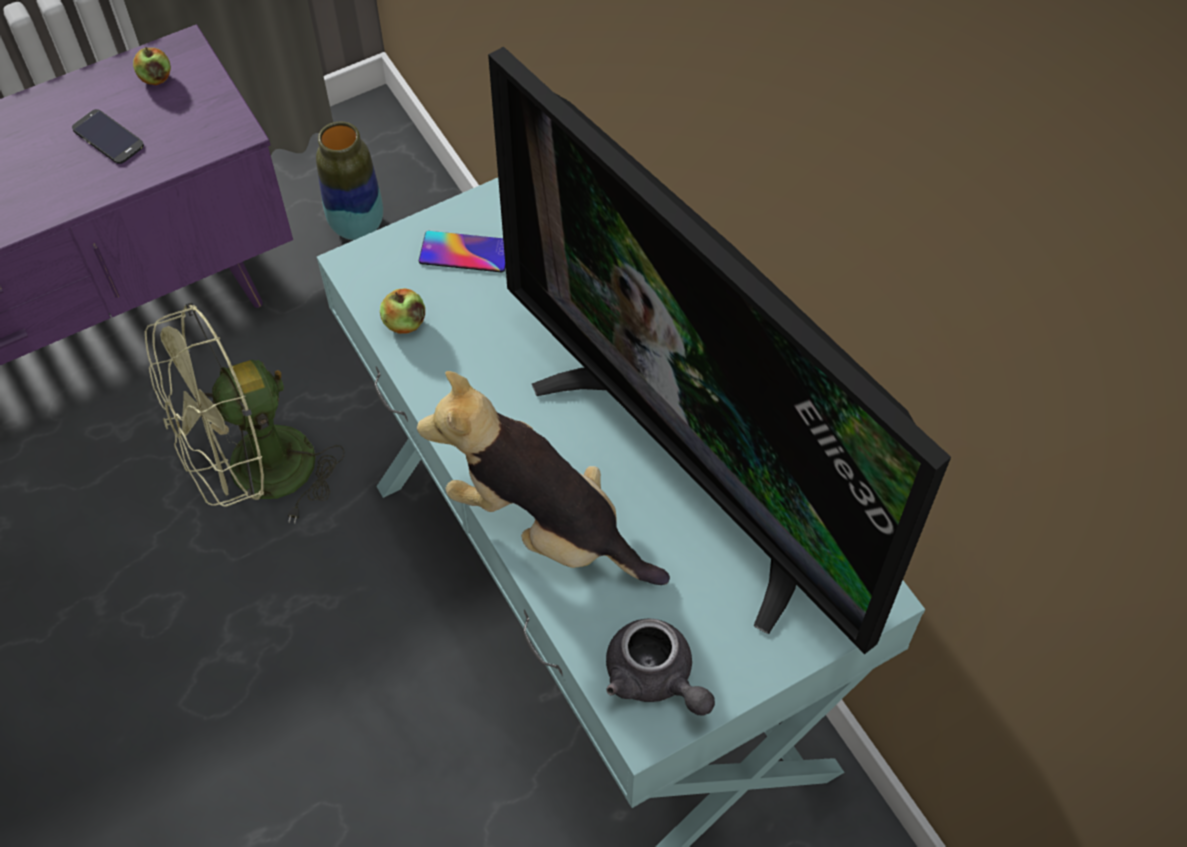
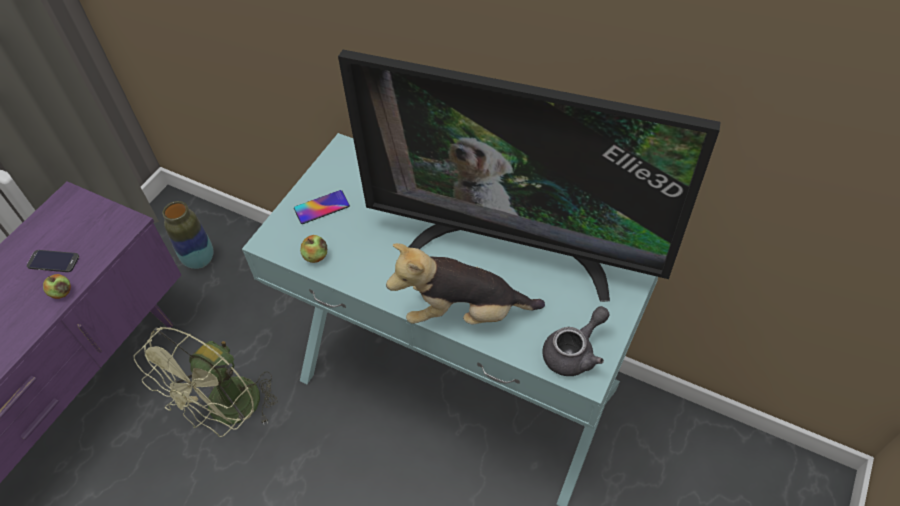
camera: 30 degrees left, 5 degrees down
(156, 78) = (61, 218): apple -> apple (62, 292)
(655, 678) = (574, 352): grey teapot -> grey teapot turned 60 degrees counterclockwise

